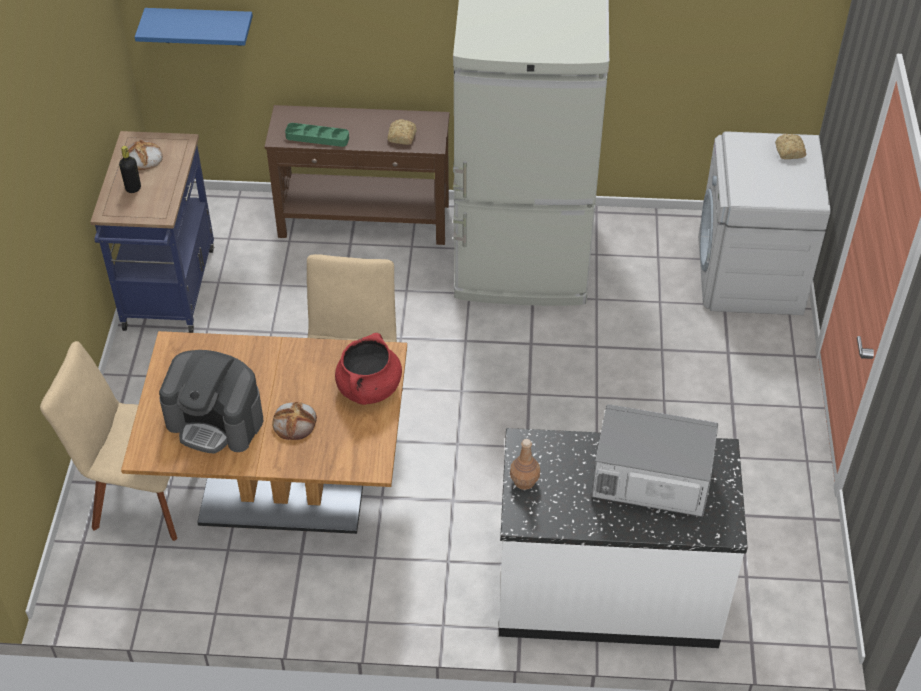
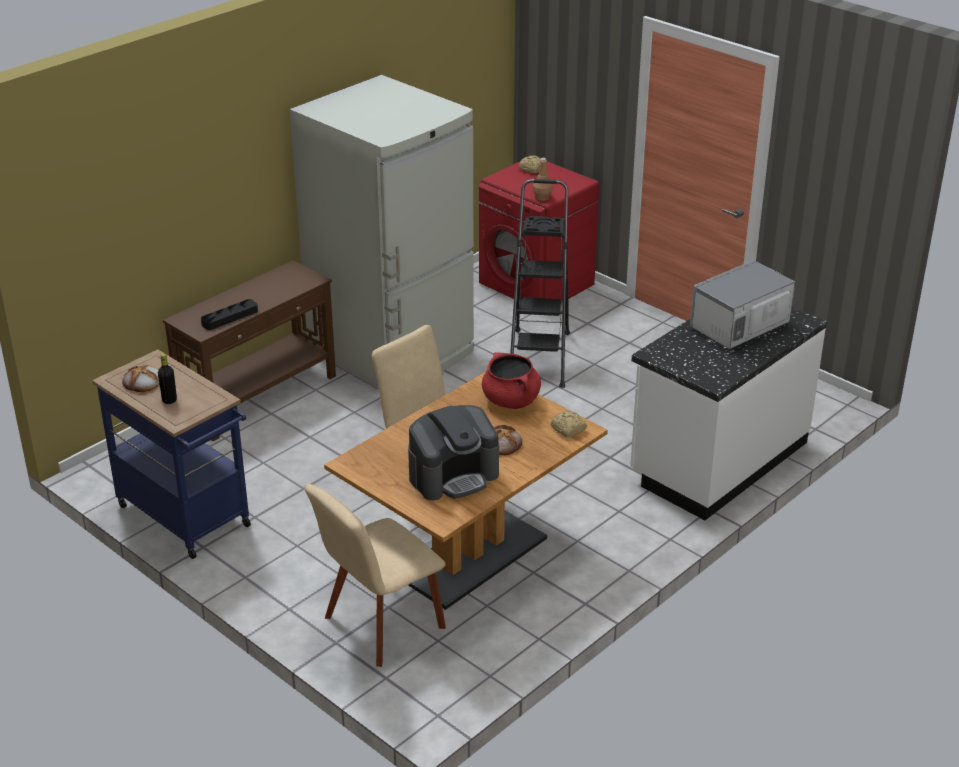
camera: 50 degrees left, 15 degrees down
(201, 26) = (95, 264): blue shelf -> none
(317, 137) = (230, 317): green tray -> black tray
(401, 137) = (287, 287): bread -> bread (568, 430)
(524, 481) = (685, 367): brown bottle -> brown bottle (542, 197)
(629, 354) = (539, 356): none -> step ladder
(748, 274) = (535, 284): white washing machine -> red washing machine

